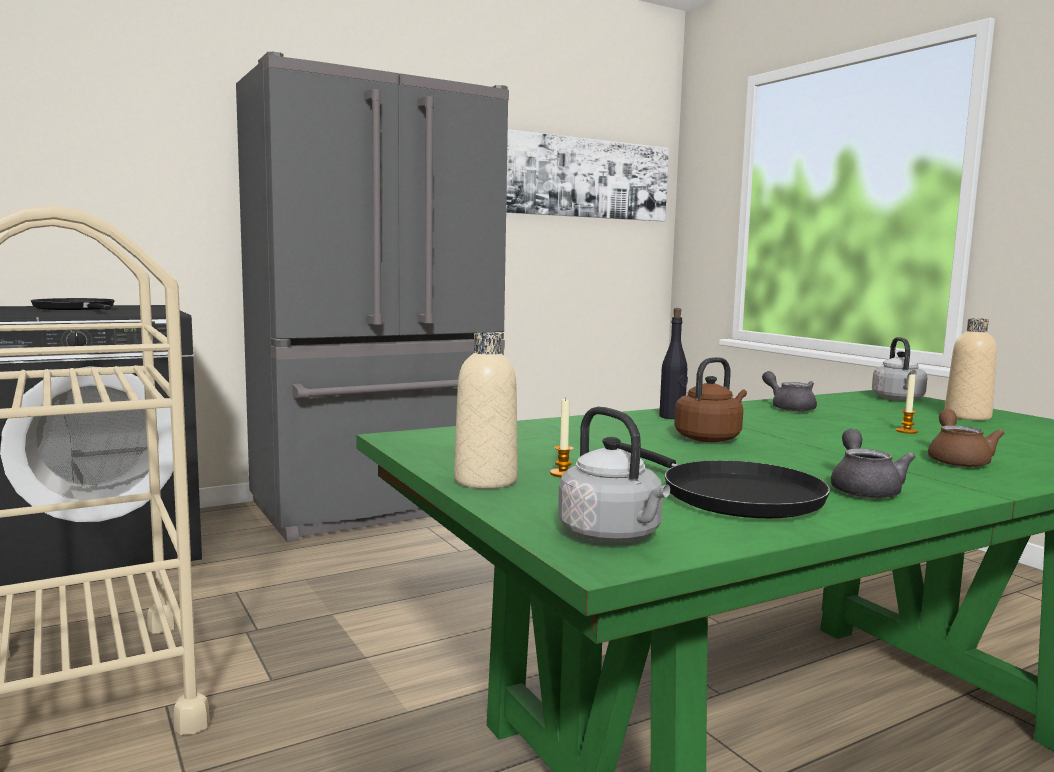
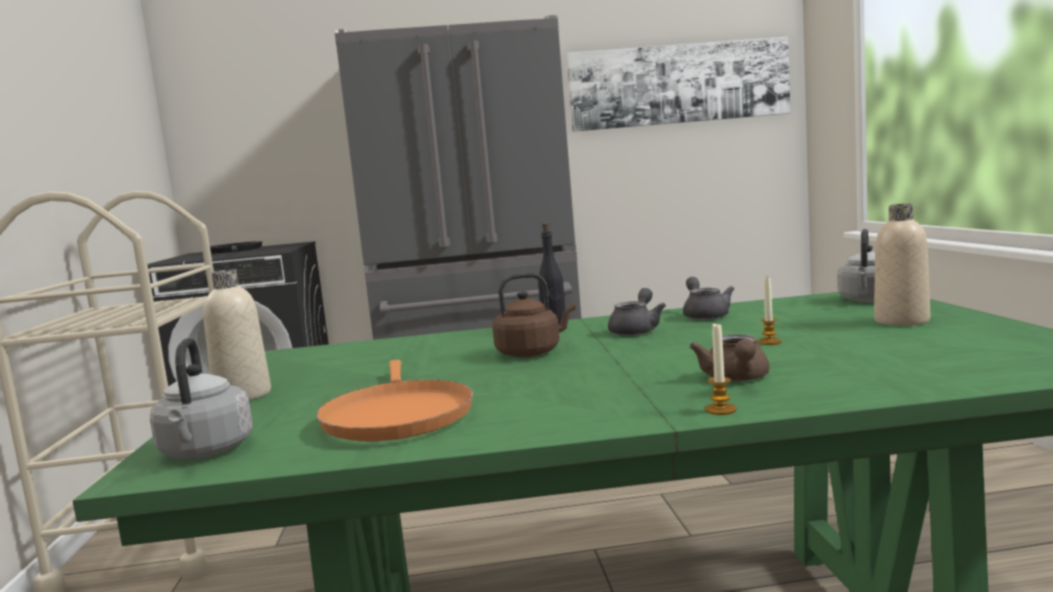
camera: 25 degrees right, 0 degrees up
(563, 474) = (314, 390): candle -> candle (720, 410)
(732, 495) = (397, 415): black frying pan -> orange frying pan
(863, 489) = (539, 412): grey teapot -> grey teapot (636, 330)
(957, 460) = (736, 379): brown teapot -> brown teapot turned 150 degrees clockwise

